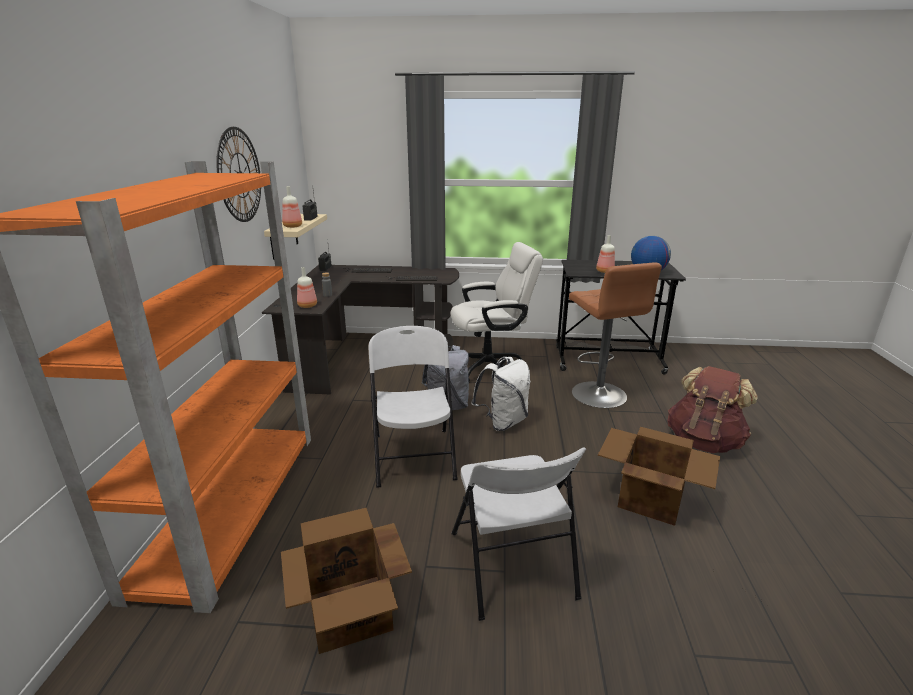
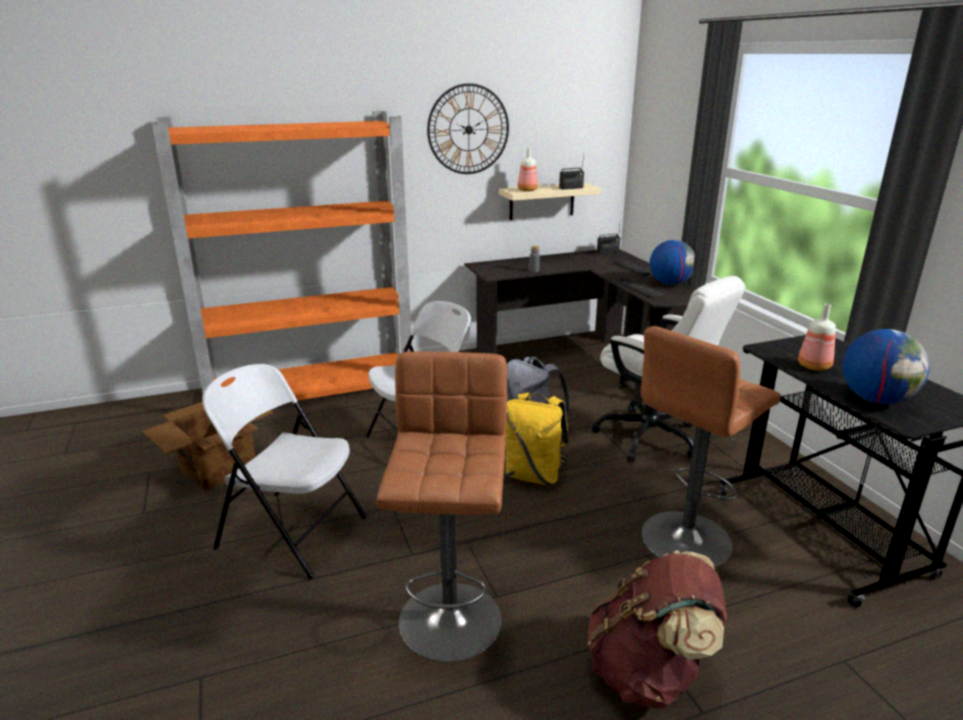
camera: 65 degrees right, 0 degrees up
(308, 306) = (496, 271): bottle -> none
(416, 271) = (669, 283): none -> globe
(503, 422) = (534, 475): white backpack -> yellow backpack
(511, 564) = (292, 532): white chair -> white chair turned 60 degrees clockwise
(649, 498) = (451, 619): cardboard box -> brown stool

